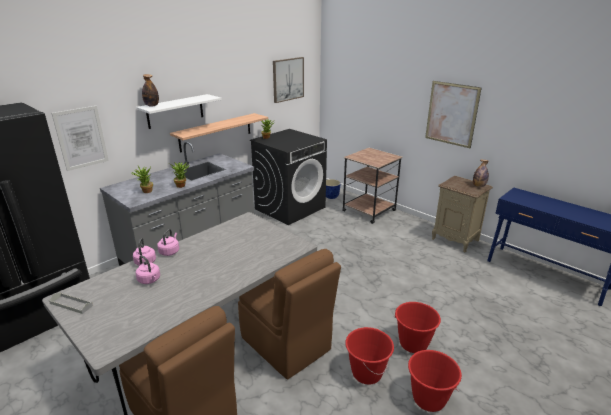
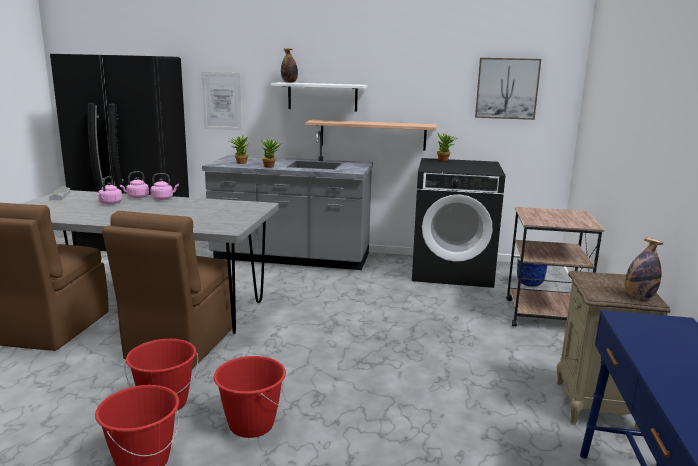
camera: 55 degrees right, 10 degrees down
(451, 114) = (656, 146): picture -> none

